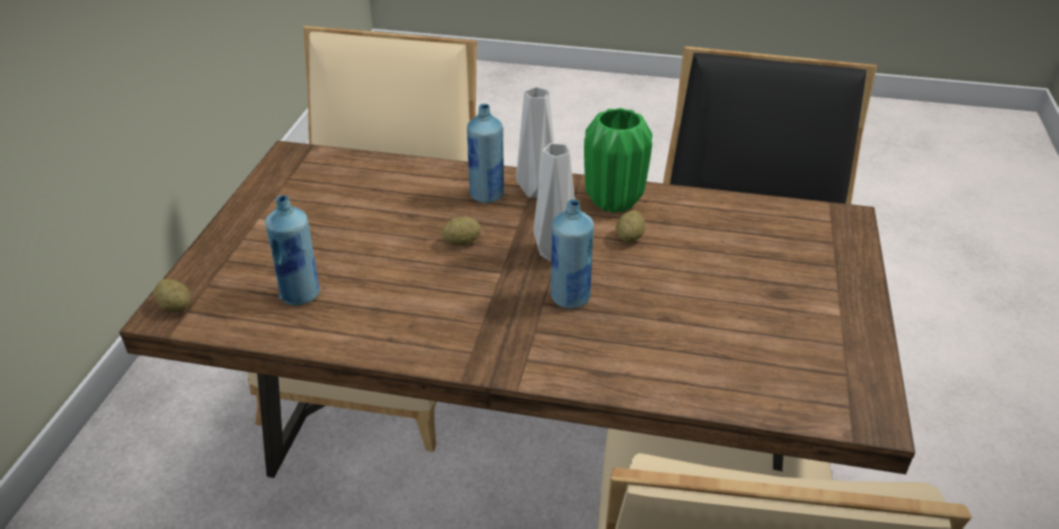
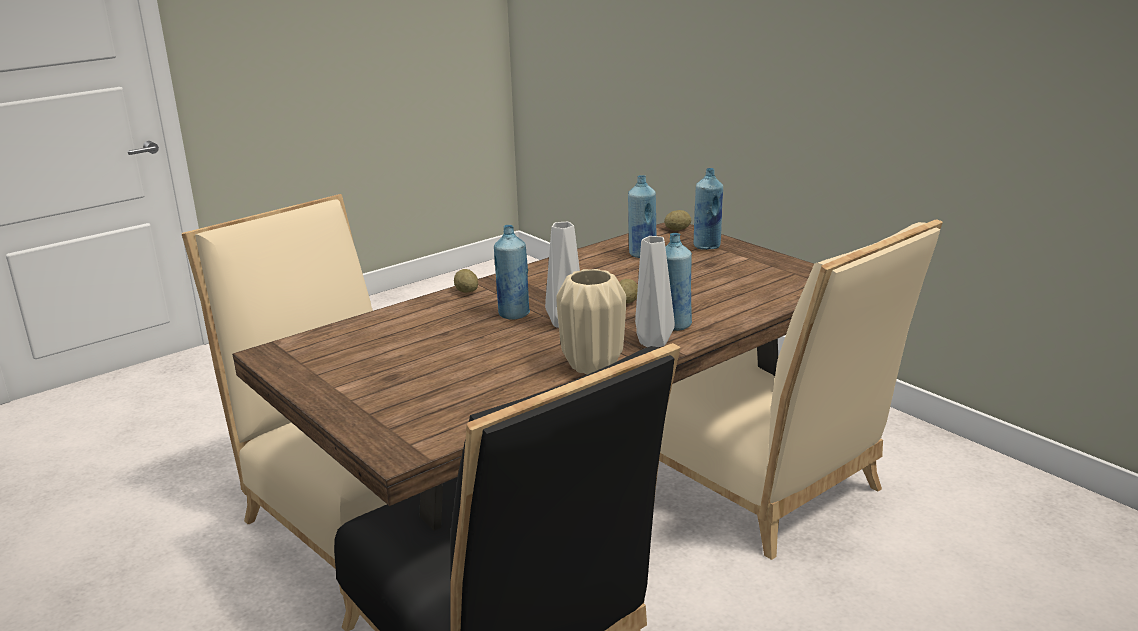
camera: 130 degrees right, 15 degrees down
(235, 258) = (707, 246): none -> blue bottle
(613, 201) = (592, 365): green vase -> beige vase
(629, 237) = (539, 354): potato -> potato (466, 291)

